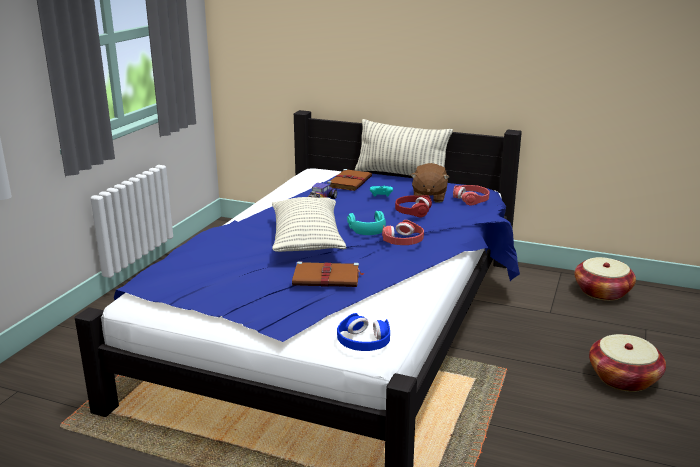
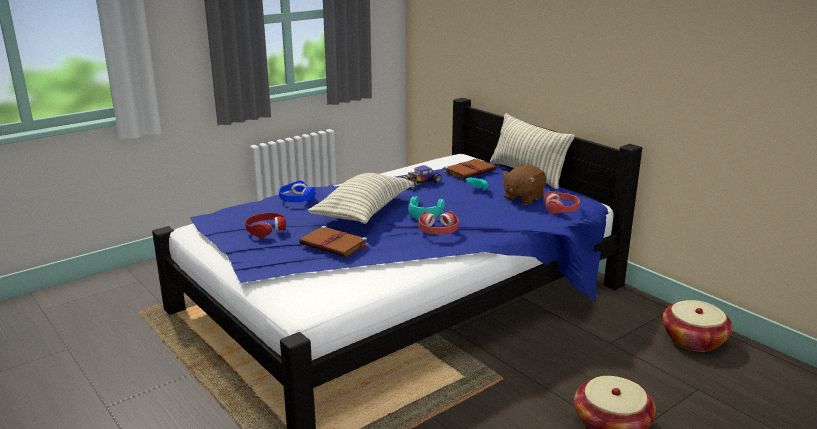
camera: 30 degrees right, 0 degrees up
(363, 341) = (300, 300): blue headphones -> blue headphones (296, 198)
(412, 211) = (485, 207): red headphones -> red headphones (266, 229)

